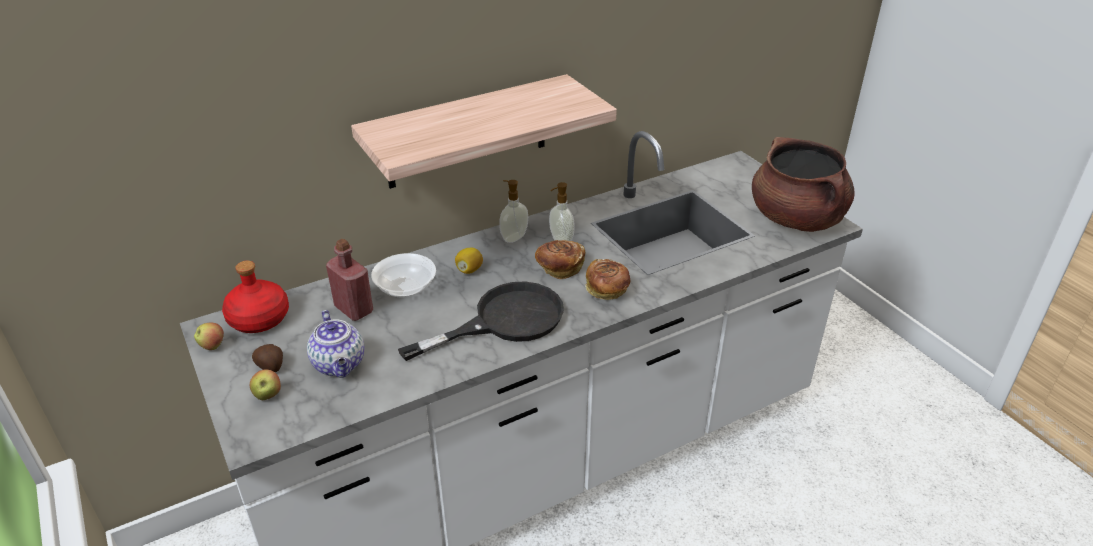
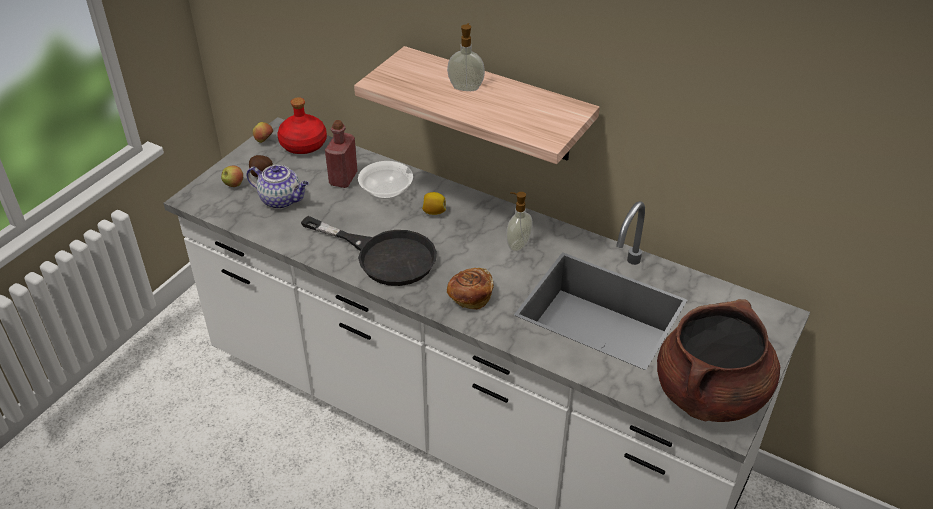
camera: 60 degrees right, 5 degrees up
(340, 365) = (282, 200): teapot -> teapot turned 105 degrees counterclockwise
(513, 237) = (498, 216): soap dispenser -> soap dispenser (466, 87)
(559, 268) = (478, 259): bread -> none

